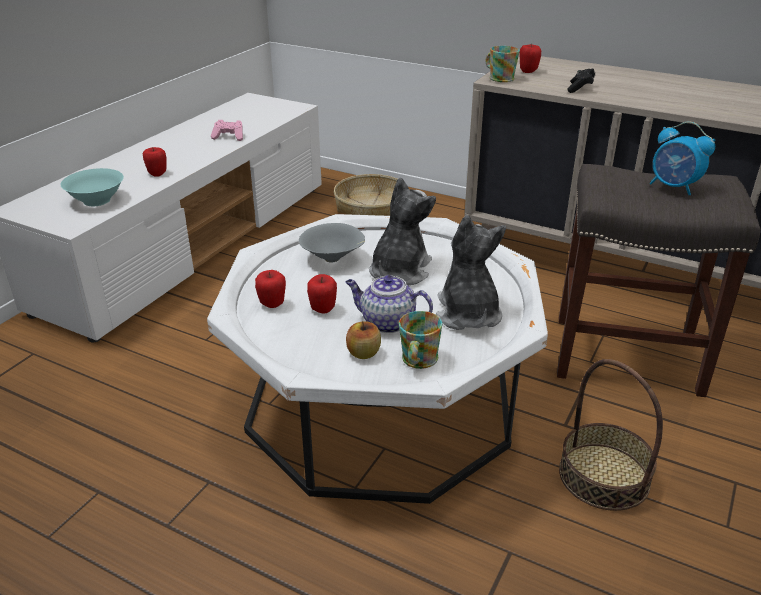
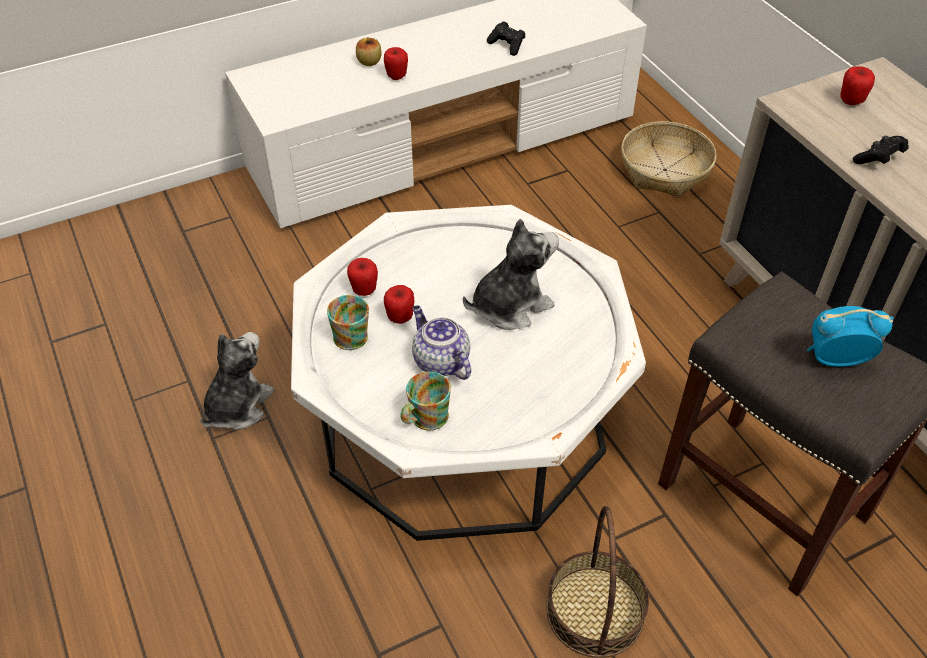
camera: 35 degrees right, 15 degrees up
(97, 200) = (319, 92): turquoise bowl -> none
(229, 137) = (507, 45): pink game controller -> black game controller
(333, 259) = (464, 261): grey bowl -> none
(363, 353) = (389, 385): apple -> apple (369, 62)
(467, 314) = (520, 390): plush toy -> plush toy (237, 406)
(499, 78) = (798, 101): mug -> mug (351, 333)
(674, 187) = (835, 359): alarm clock -> alarm clock turned 105 degrees clockwise

